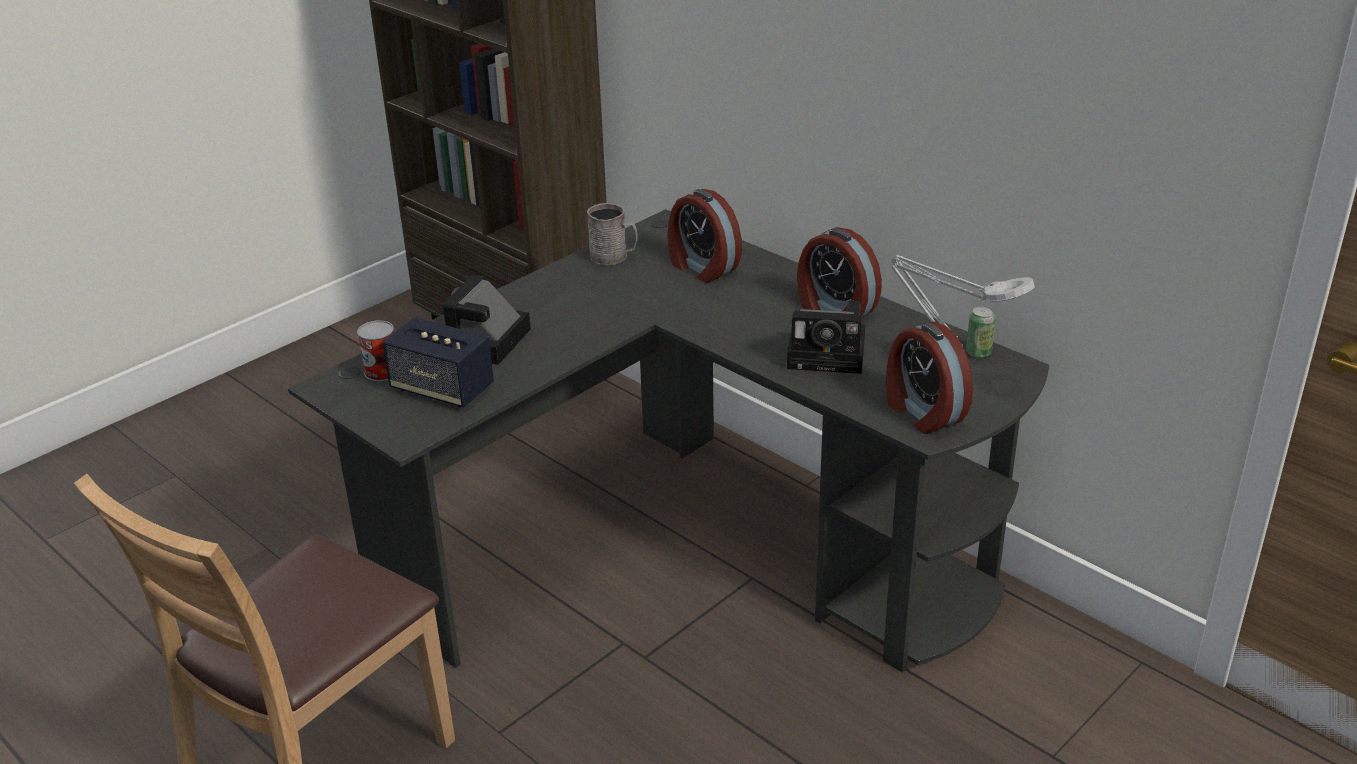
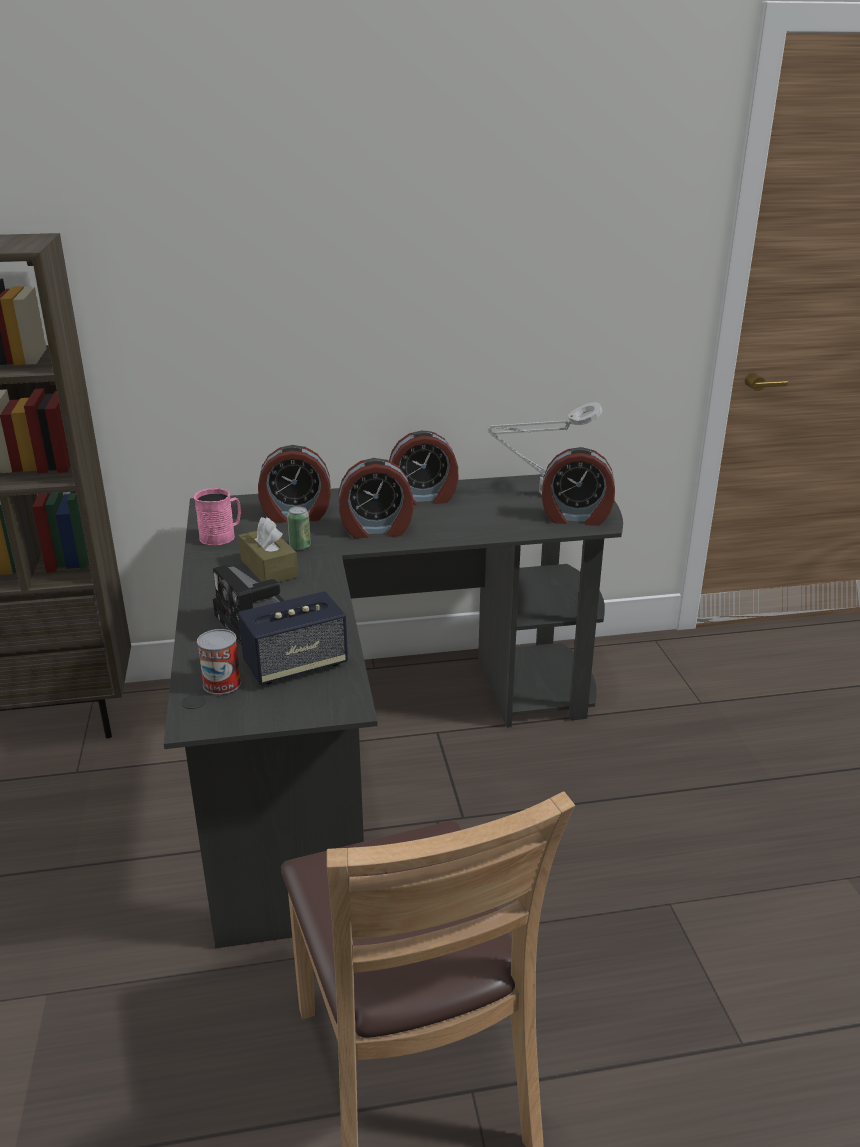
camera: 55 degrees left, 5 degrees down
(584, 304) = (269, 568): none -> brown tissue box
(614, 257) = (222, 536): grey mug -> pink mug
(727, 318) = (376, 530): none -> alarm clock
(830, 355) = (473, 518): camera -> none
(978, 352) = (533, 482): can -> can (300, 546)

